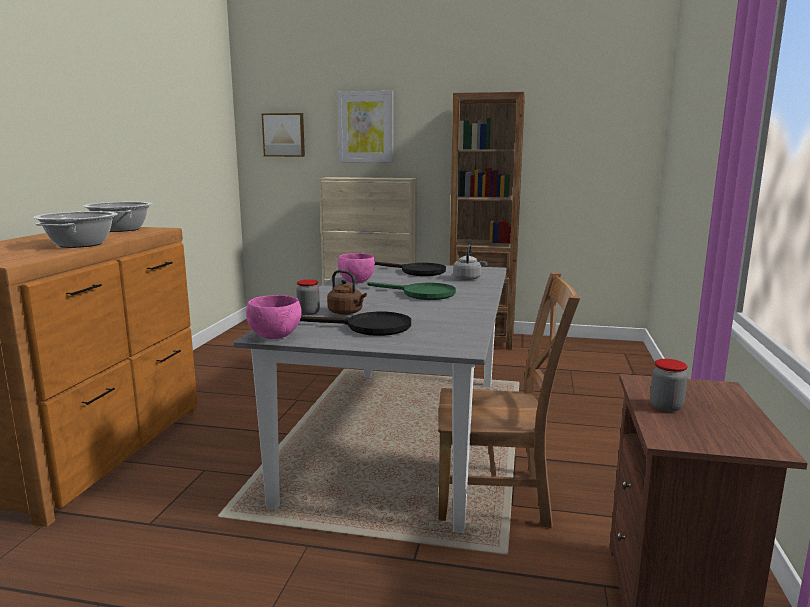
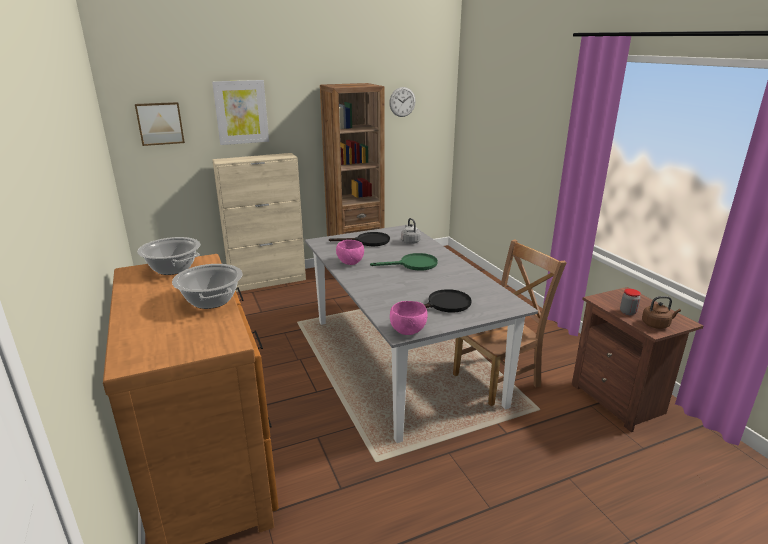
camera: 35 degrees left, 10 degrees up
(308, 313) = (383, 303): jar -> none
(347, 313) = (405, 296): brown kettle -> brown kettle (657, 324)
(575, 123) = (402, 102): none -> wall clock

